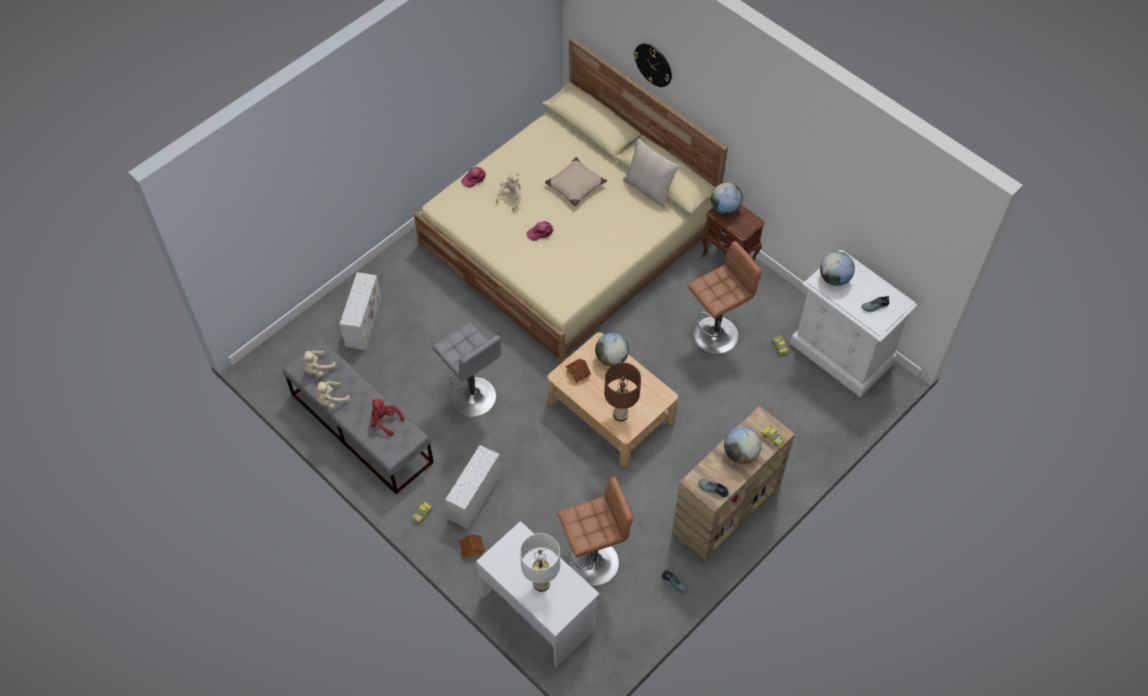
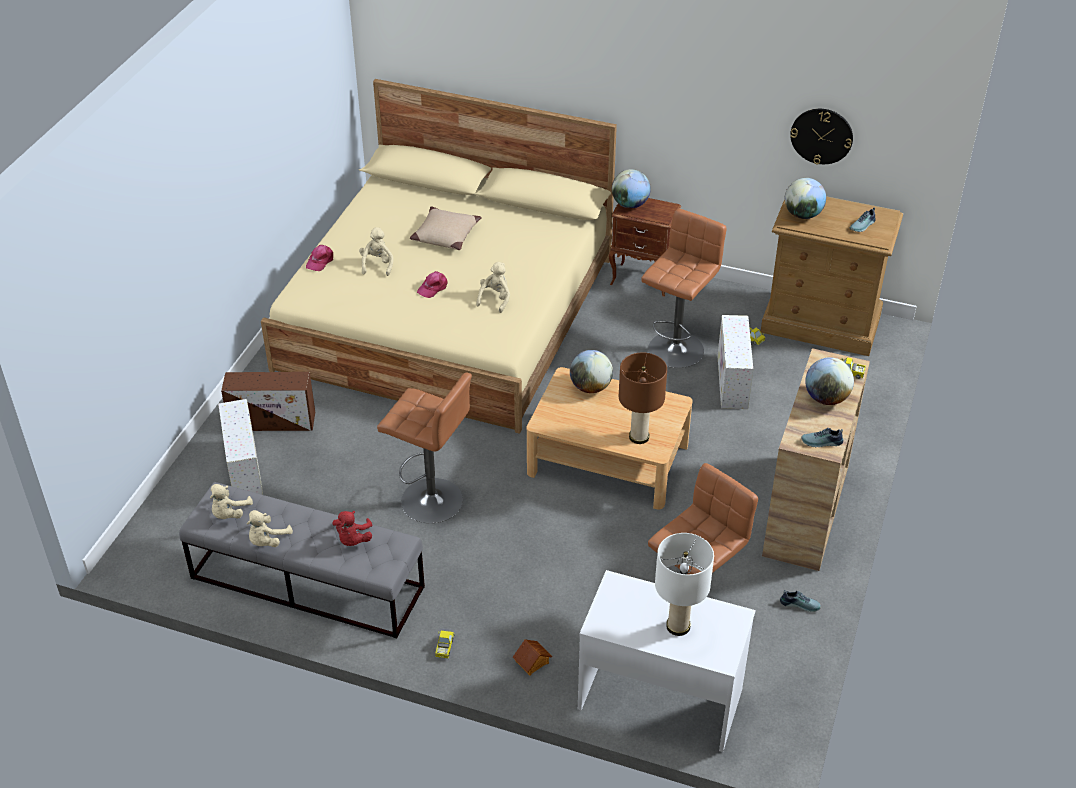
camera: 25 degrees left, 15 degrees down
(384, 421) = (353, 540): red plush toy -> red plush toy turned 90 degrees counterclockwise
(401, 288) = (274, 421): none -> brown storage box
(473, 397) = (432, 501): grey stool -> brown stool
(474, 498) = (500, 605): white storage box -> white storage box (732, 382)
(578, 373) = (562, 413): toy house -> none
(579, 259) = (495, 299): none -> beige plush toy
(649, 189) = (532, 215): beige pillow -> none
(653, 64) = (496, 62): wall clock -> wall clock (821, 136)
(841, 353) = (821, 324): white dresser -> brown dresser

